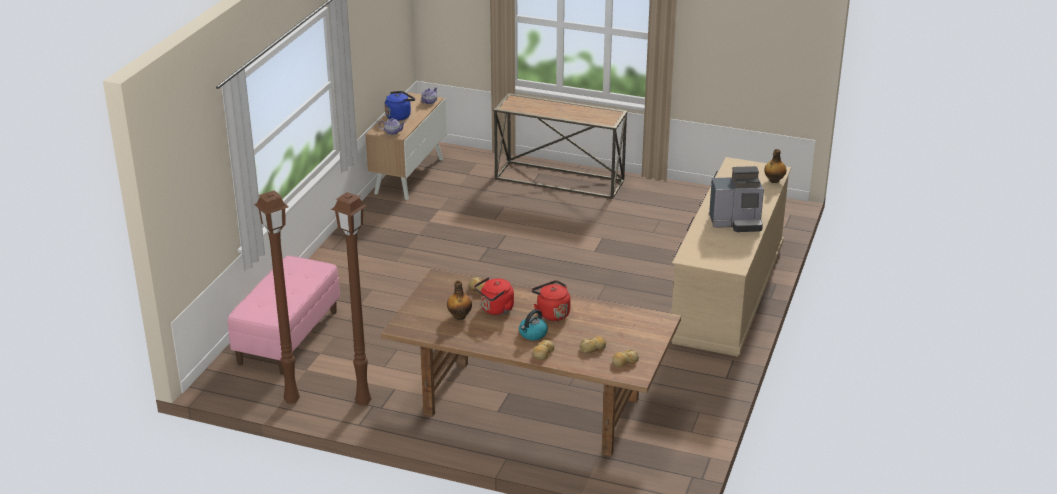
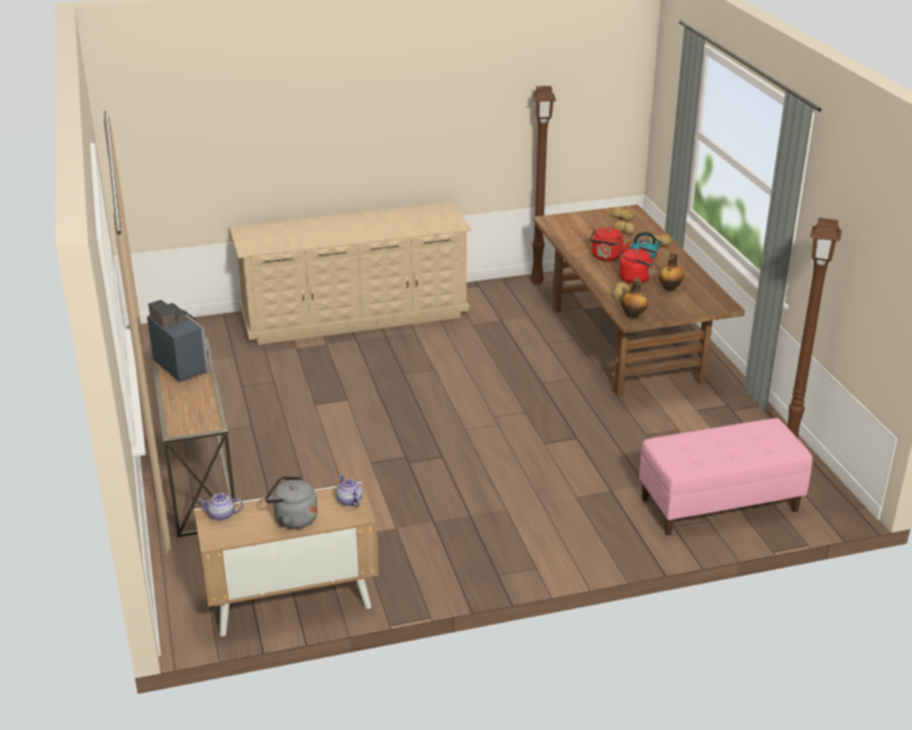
camera: 125 degrees left, 0 degrees up
(363, 403) = (735, 416): brown floor lamp -> brown floor lamp (537, 281)
(399, 116) = (293, 519): blue kettle -> grey kettle
(737, 223) = (370, 222): coffee machine -> coffee machine (183, 365)
(774, 181) = (269, 226): bottle -> bottle (633, 316)

